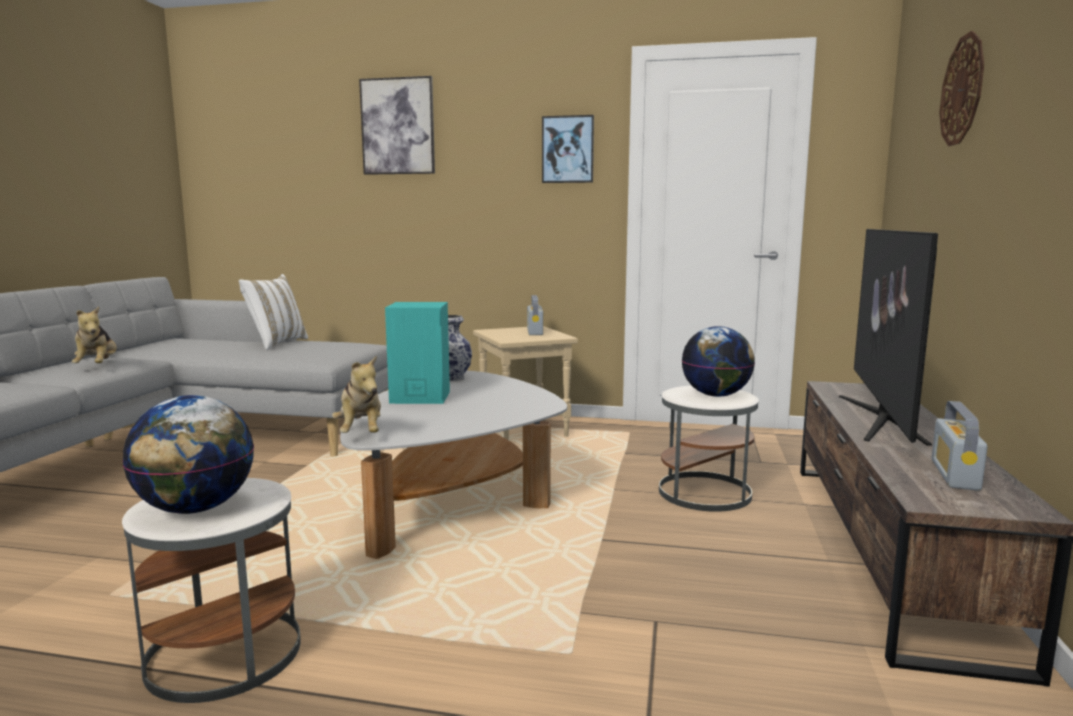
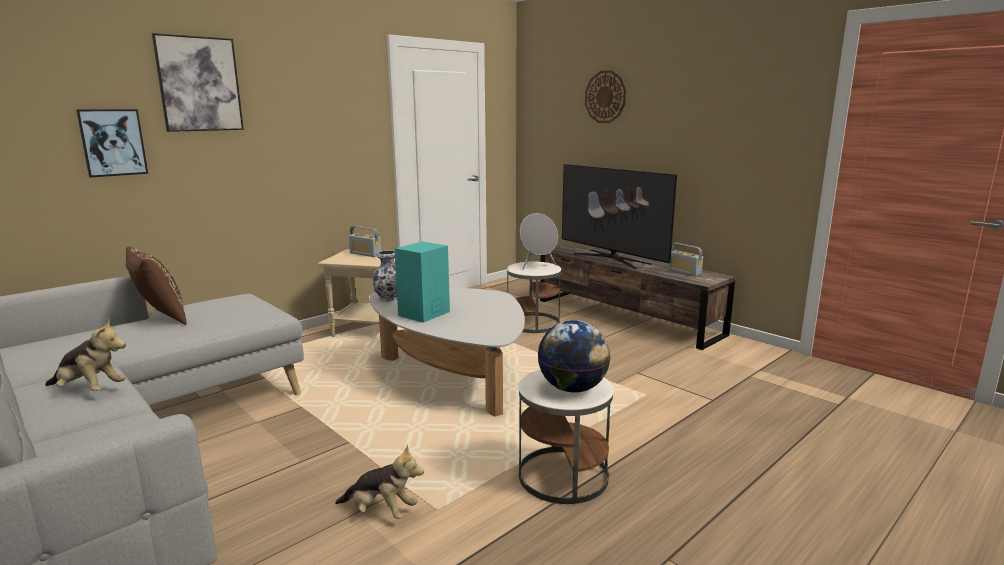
camera: 55 degrees left, 5 degrees up
(276, 343) = (160, 318): white pillow -> brown pillow
(361, 433) = (481, 338): plush toy -> plush toy (381, 511)
(568, 149) = (351, 109): picture -> picture (112, 142)
(716, 395) = (537, 266): globe -> grey speaker

